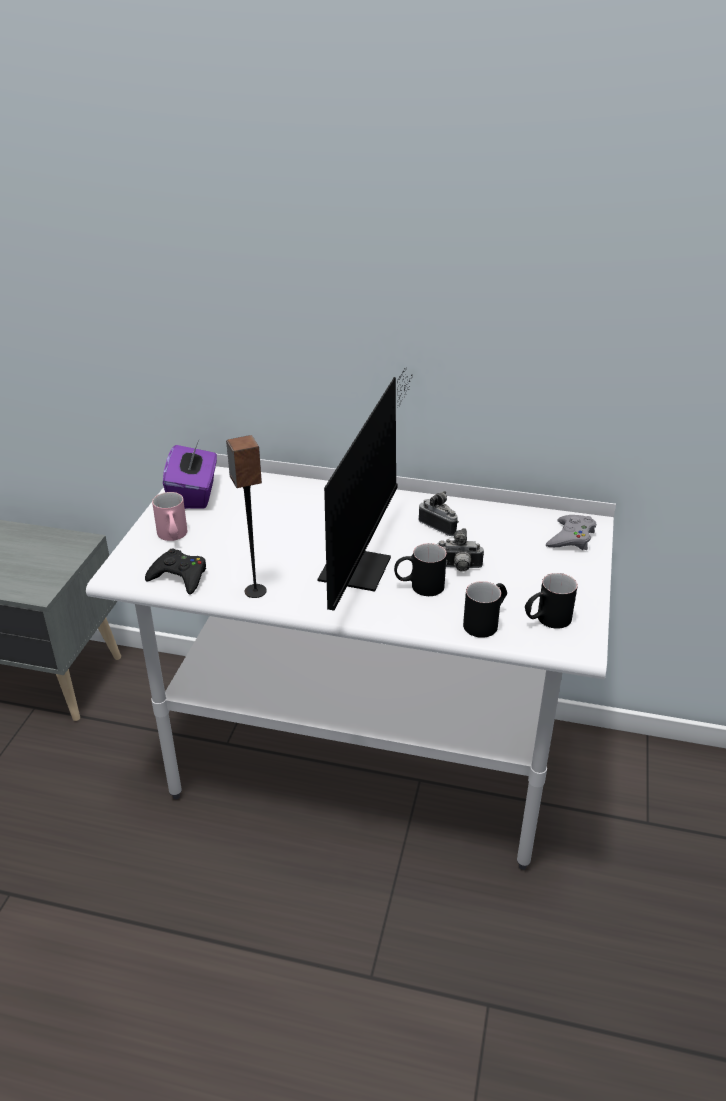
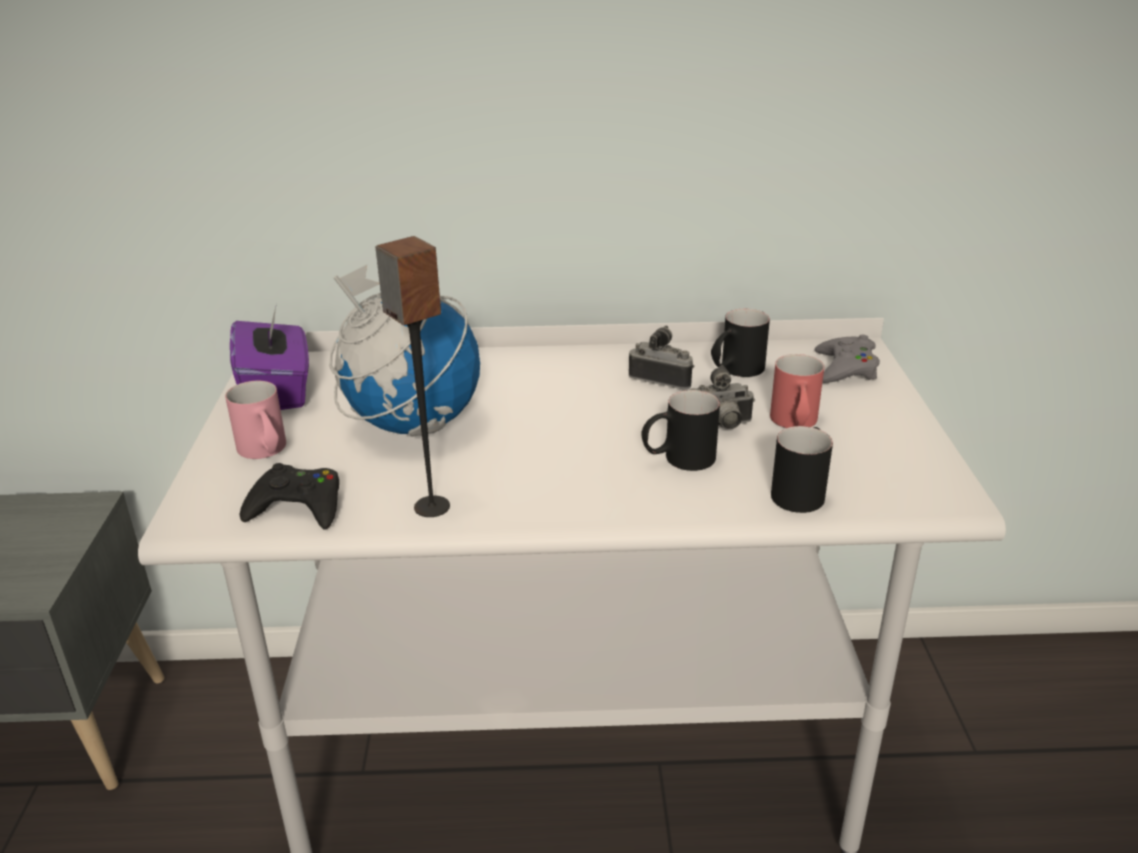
camera: 15 degrees left, 5 degrees down
(265, 532) = (411, 425): none -> globe
(361, 563) = (575, 442): monitor -> none
(509, 575) = (795, 424): none -> red mug
(546, 620) = (883, 473): black mug -> black mug (735, 371)

